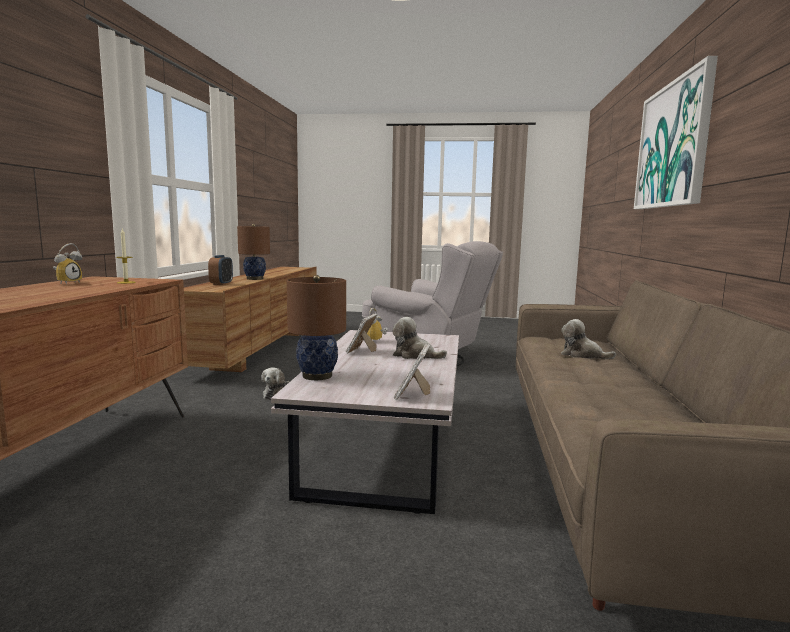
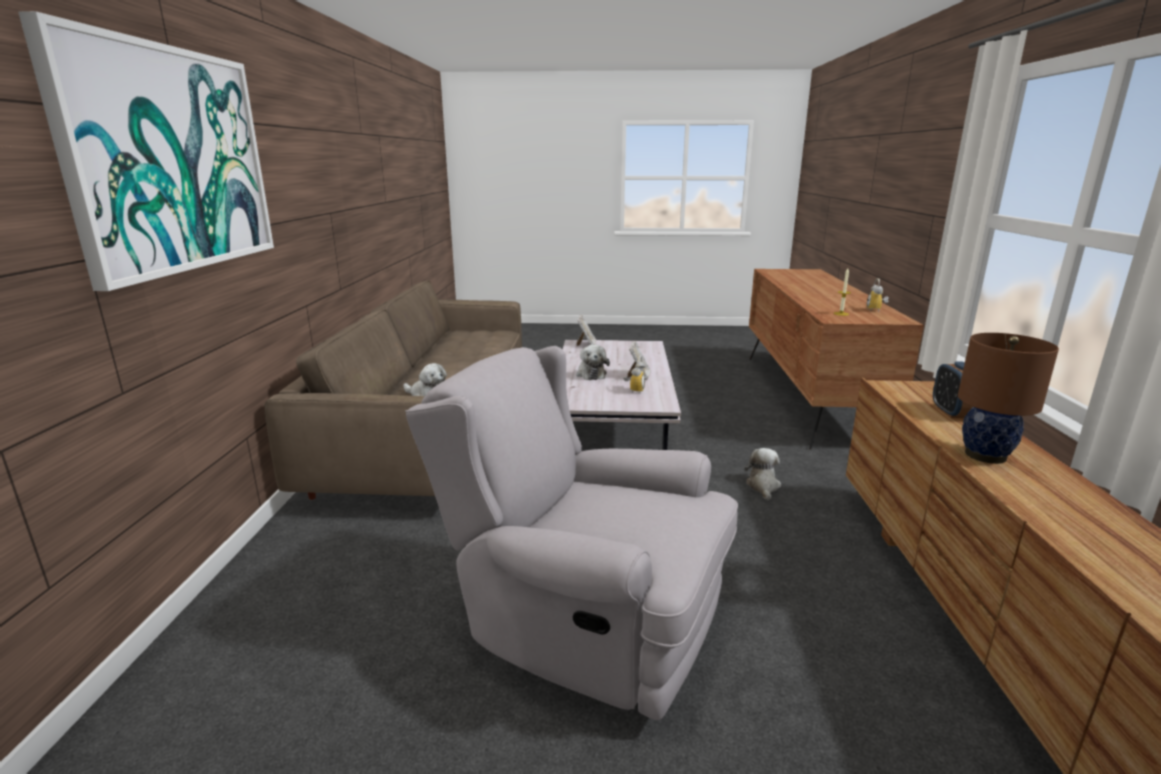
camera: 175 degrees right, 10 degrees up
(317, 376) = (652, 353): brown table lamp -> none
(415, 355) = (591, 374): plush toy -> plush toy turned 60 degrees clockwise

